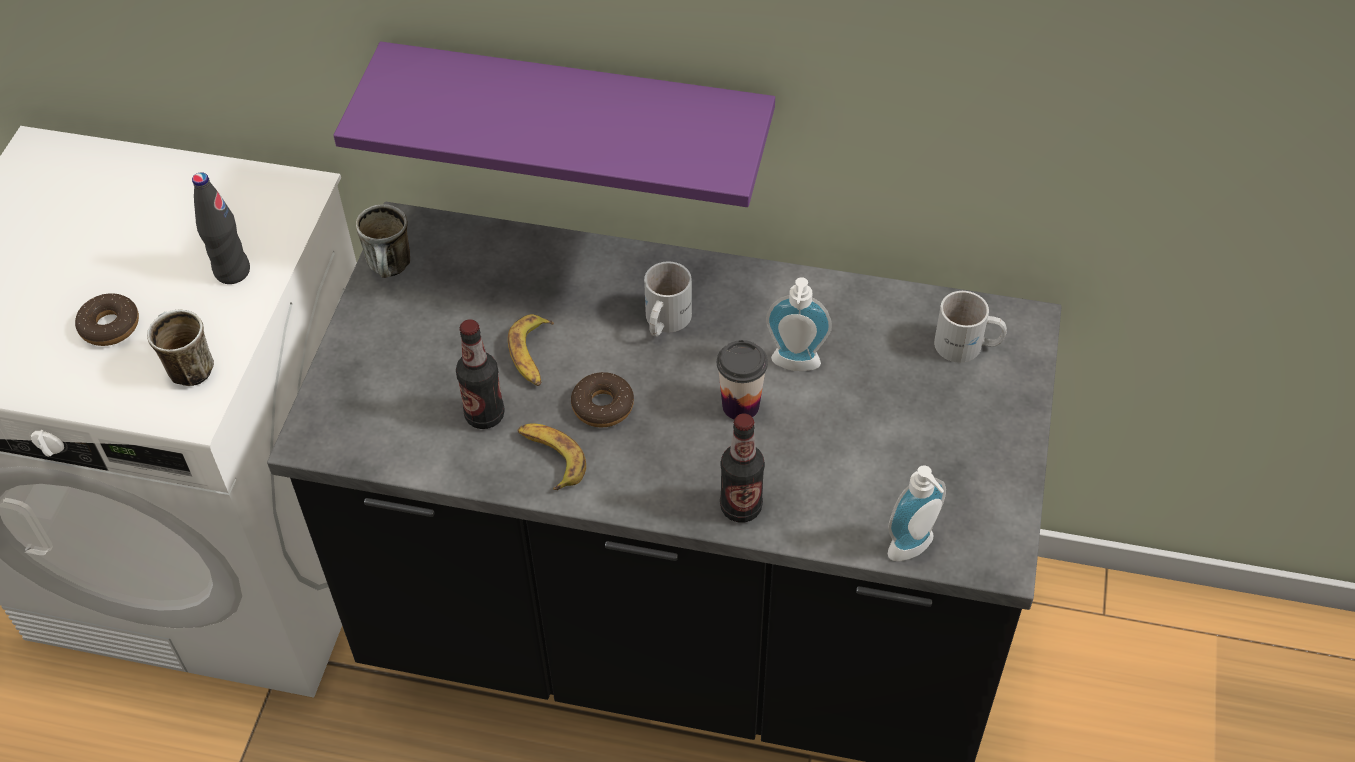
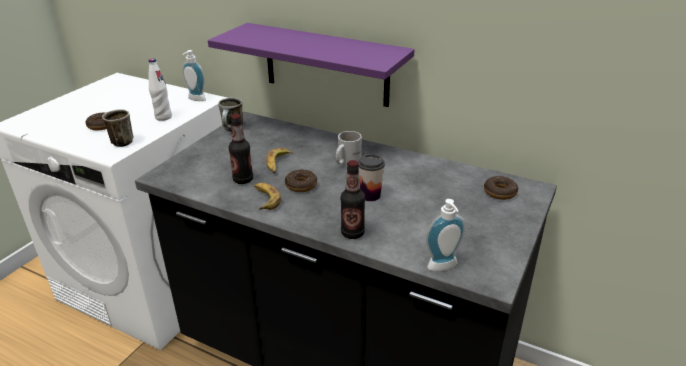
camera: 15 degrees right, 20 degrees down
(232, 271) = (163, 117): black bottle -> white bottle
(795, 366) = (404, 186): soap dispenser -> soap dispenser (195, 99)
(967, 347) = (500, 192): white mug -> donut

